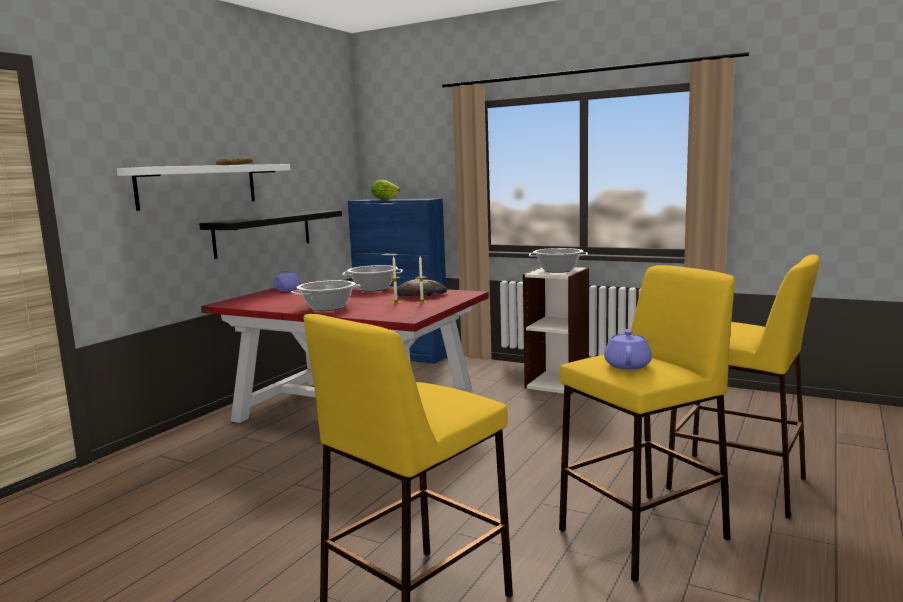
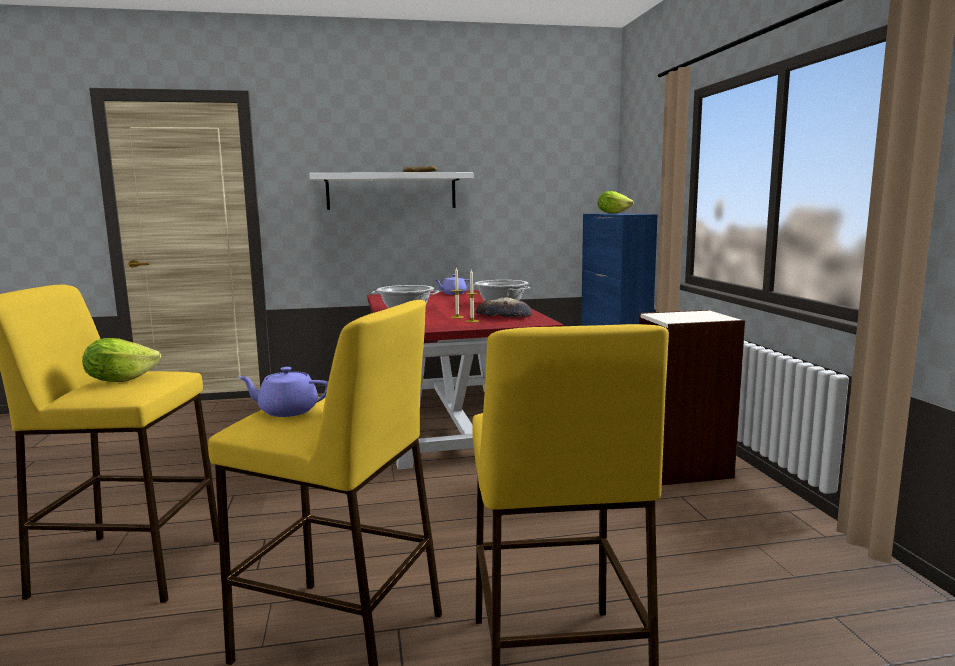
camera: 50 degrees right, 0 degrees up
(263, 233) = (464, 238): black shelf -> none
(425, 398) = (120, 380): none -> lettuce
(558, 270) = (689, 316): cooking pot -> none
(627, 365) = (287, 411): purple teapot -> purple teapot turned 150 degrees counterclockwise

